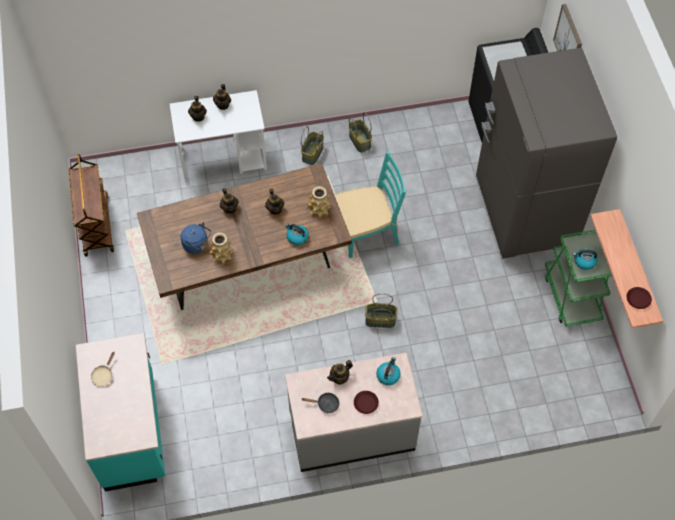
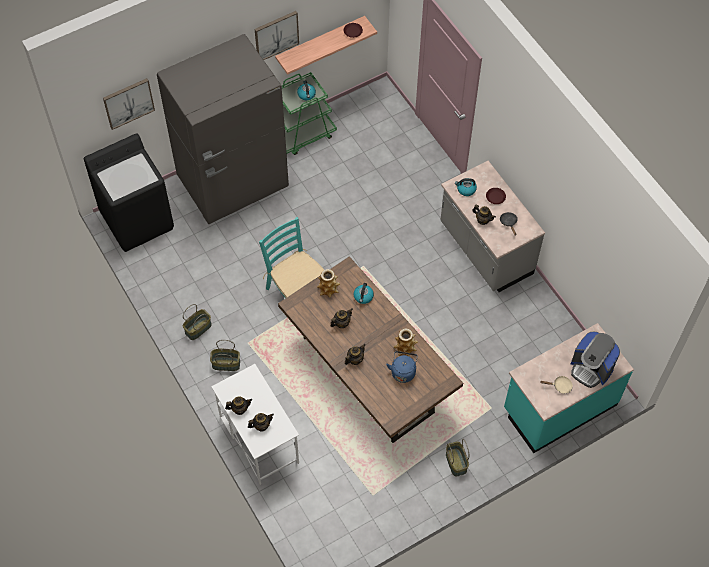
camera: 110 degrees left, 0 degrees up
(96, 225) = (377, 525): brown cart -> none
(107, 415) = (591, 368): none -> coffee machine
(380, 320) = (380, 258): basket -> basket (456, 462)
(629, 192) = (276, 35): none -> picture

